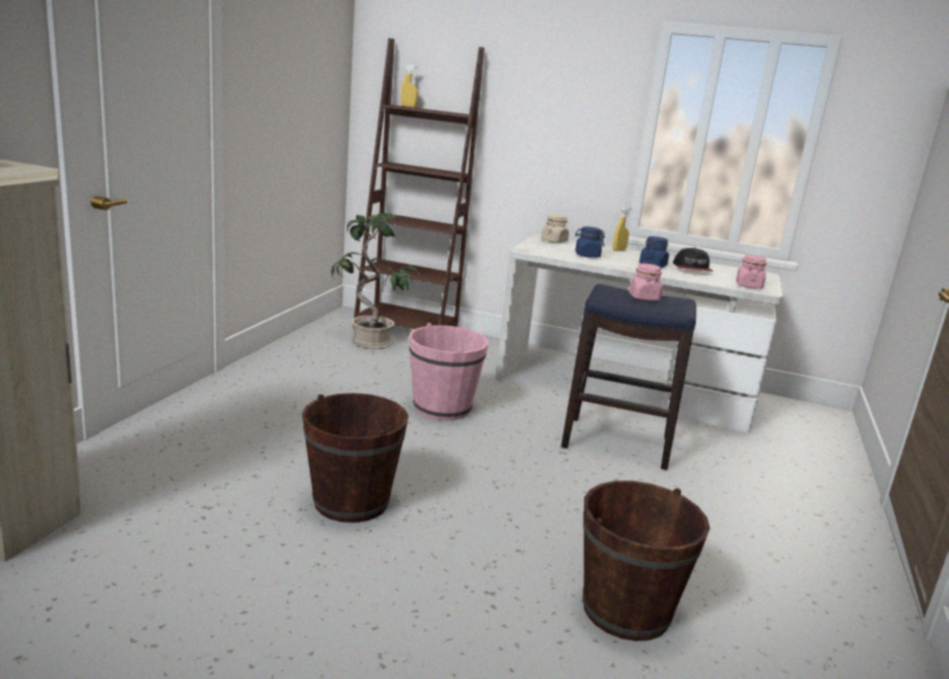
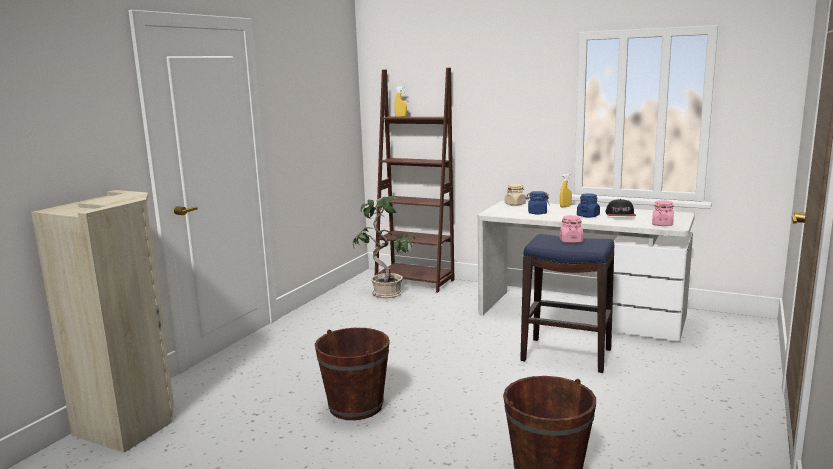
camera: 10 degrees right, 5 degrees down
(442, 408) = (433, 337): pink bucket -> none

